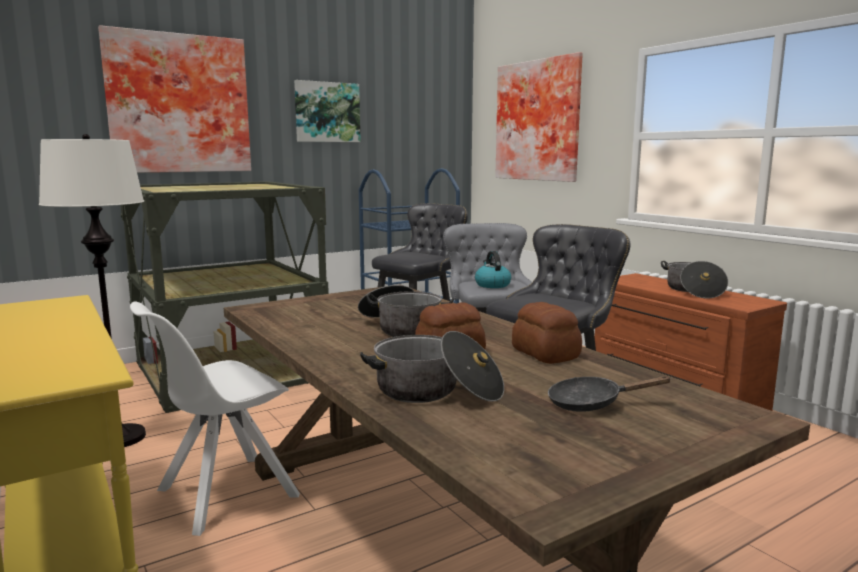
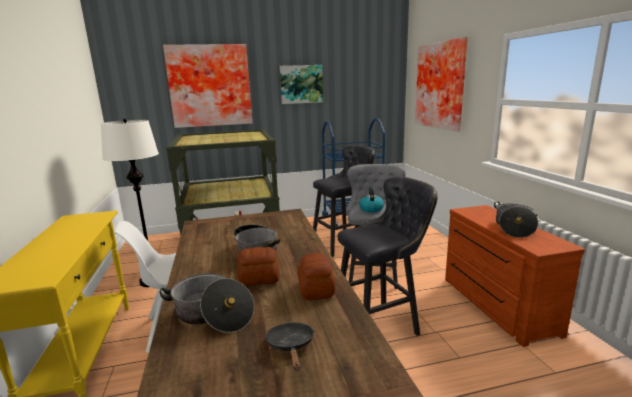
camera: 20 degrees right, 5 degrees up
(591, 403) = (291, 346): black frying pan -> black frying pan turned 60 degrees clockwise

